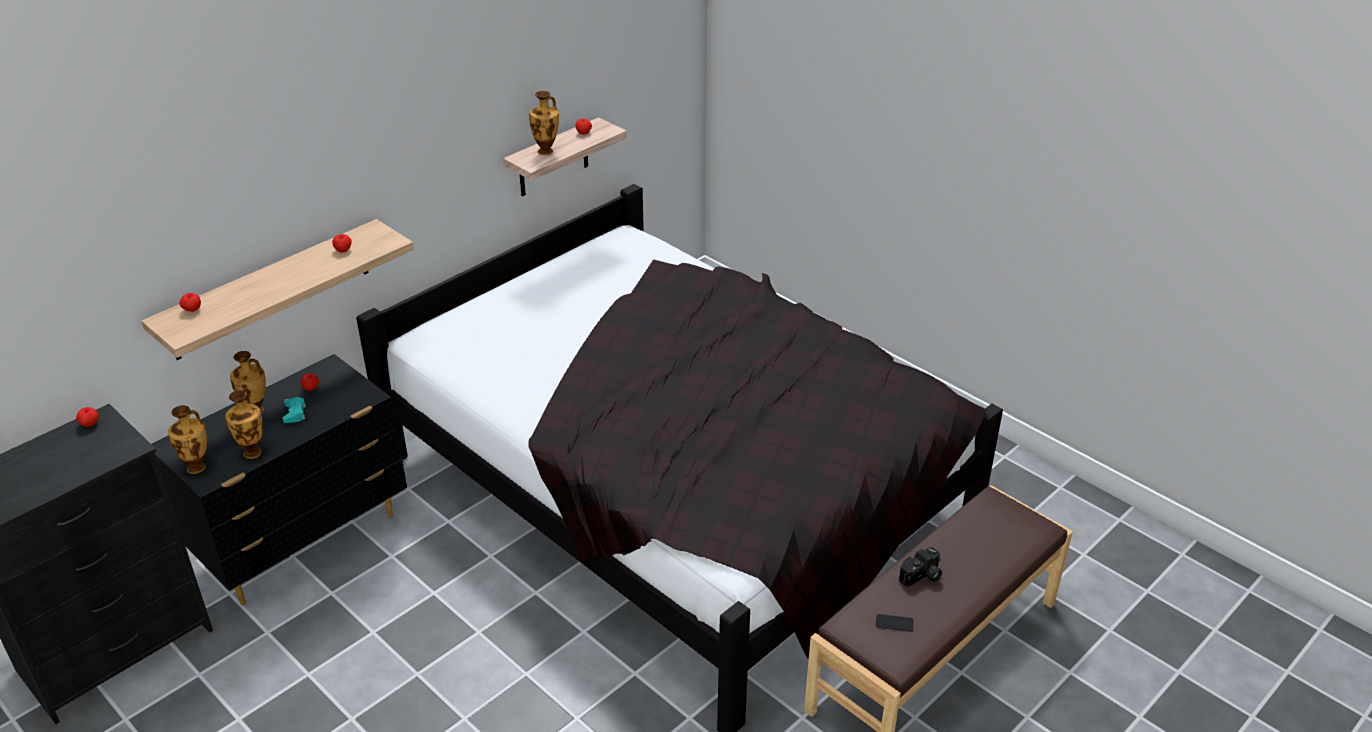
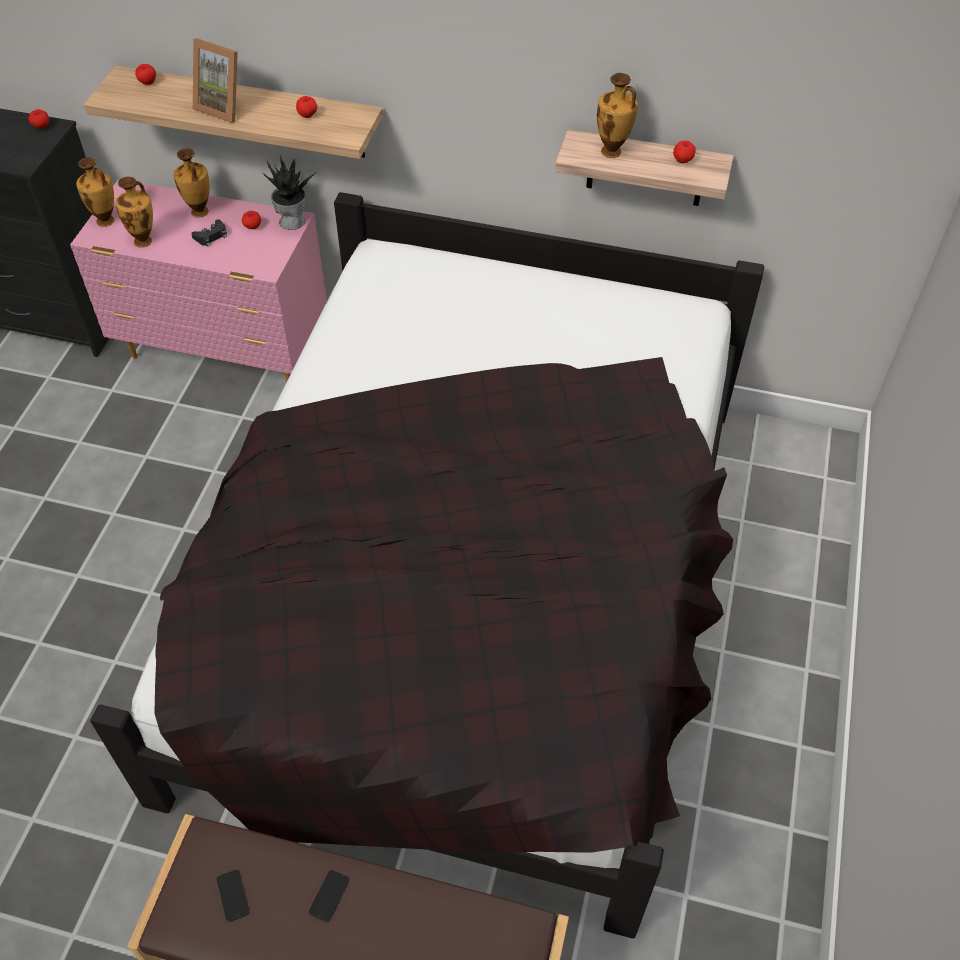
camera: 60 degrees right, 15 degrees up
(279, 282) = (224, 106): none -> picture frame
(295, 413) = (211, 236): turquoise game controller -> black game controller
(304, 541) = (225, 351): black dresser -> pink dresser
(330, 366) = (292, 221): none -> potted plant
(922, 576) = (329, 896): camera -> phone

